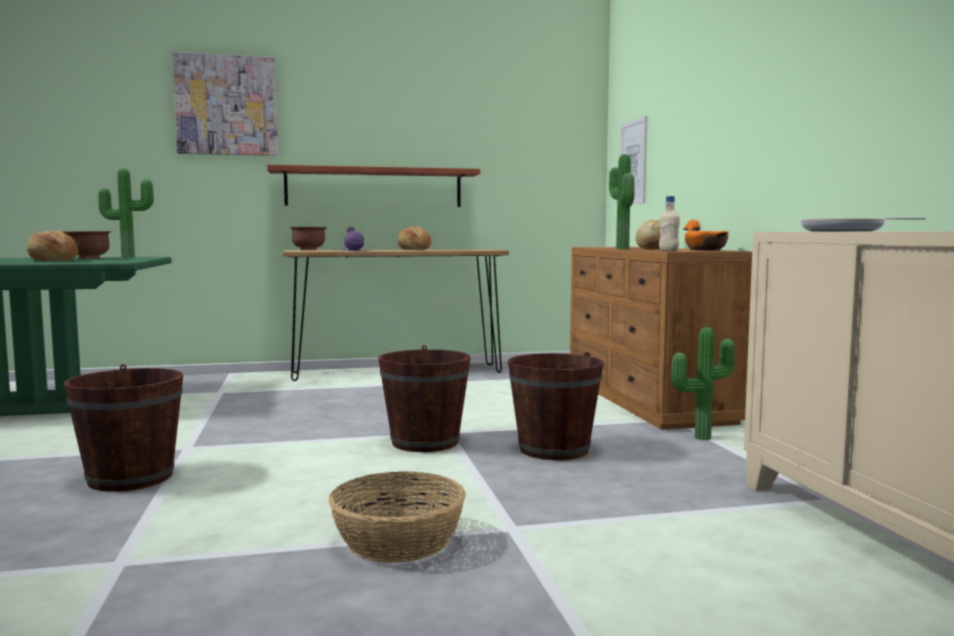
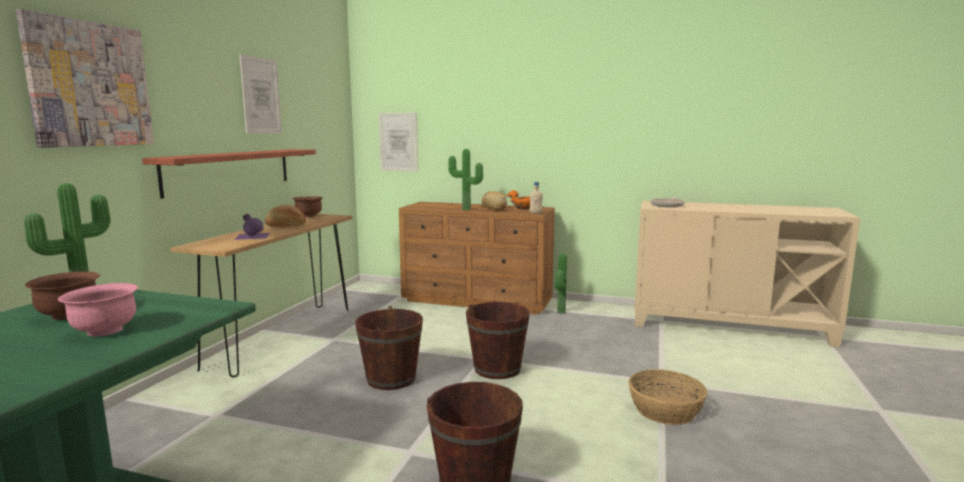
camera: 60 degrees left, 5 degrees up
(53, 260) = (104, 331): bread -> pink bowl
(309, 250) = (205, 243): brown bowl -> brown bowl (309, 216)
(428, 111) = (261, 96): none -> picture
(554, 449) = (548, 343): brown bucket -> brown bucket (391, 379)

